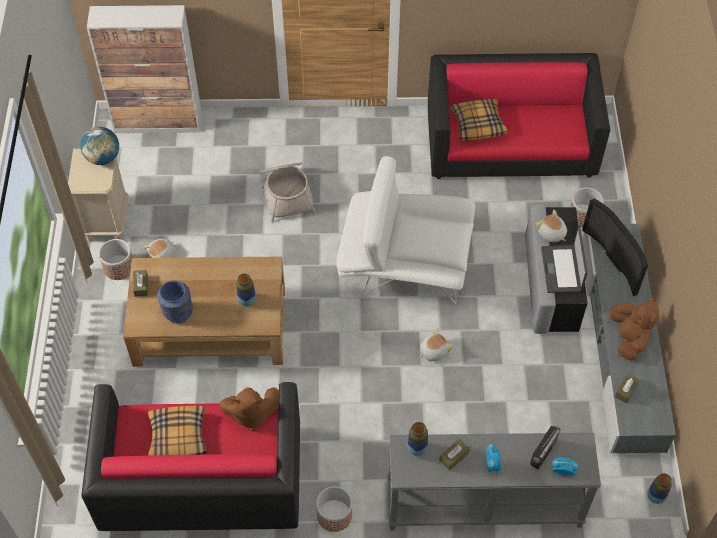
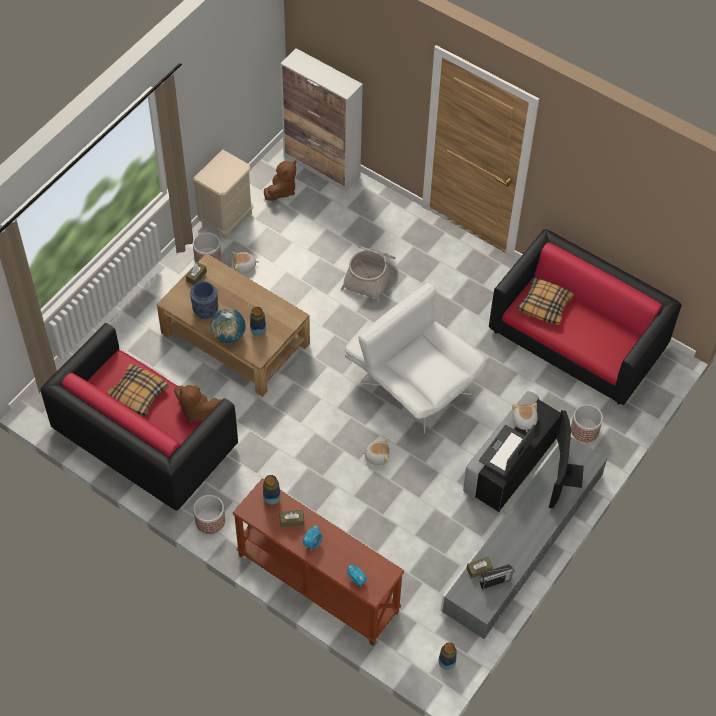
camera: 35 degrees right, 0 degrees up
(103, 158) = (237, 168): globe -> globe (229, 335)
(483, 506) = (316, 584): grey console table -> brown console table
(543, 453) = (355, 559): radio -> radio (495, 581)
(628, 338) = (517, 535): brown plush toy -> brown plush toy (281, 190)

